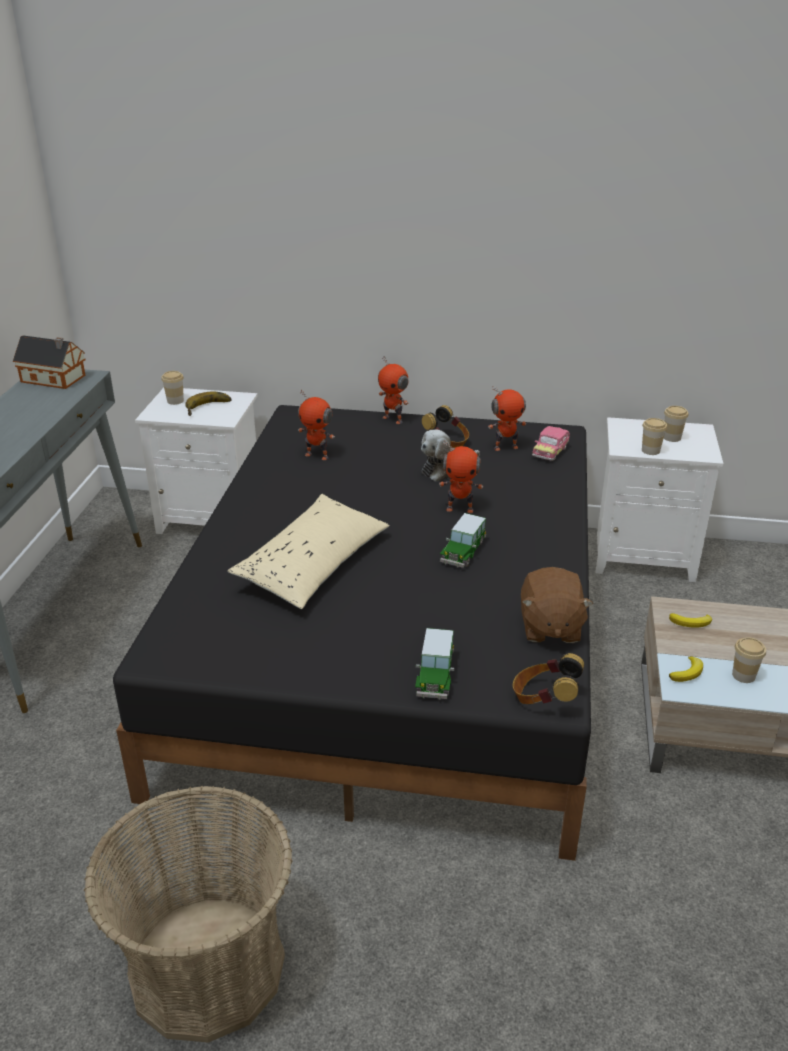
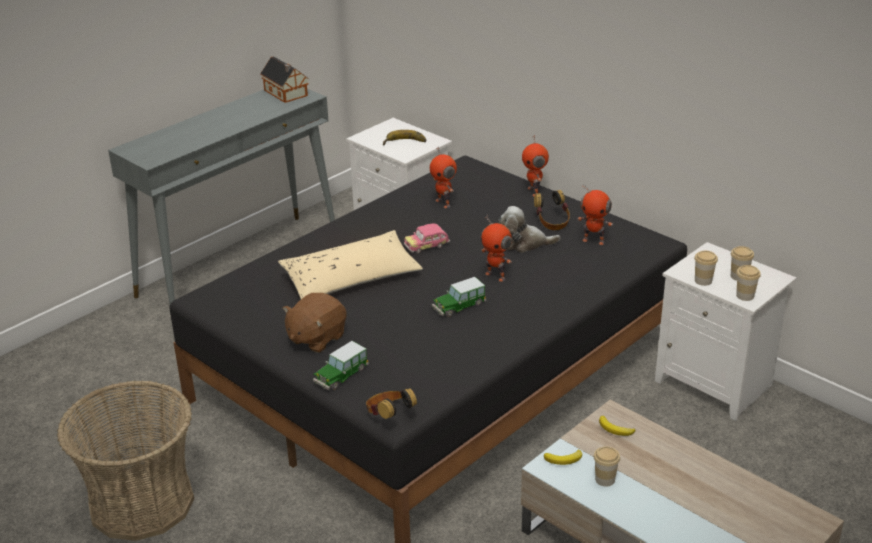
camera: 35 degrees right, 0 degrees up
(175, 401) = (388, 131): cup -> cup (745, 296)
(549, 627) = (452, 376): brown plush toy -> brown plush toy (316, 338)
(550, 452) = (625, 256): toy car -> toy car (427, 246)

